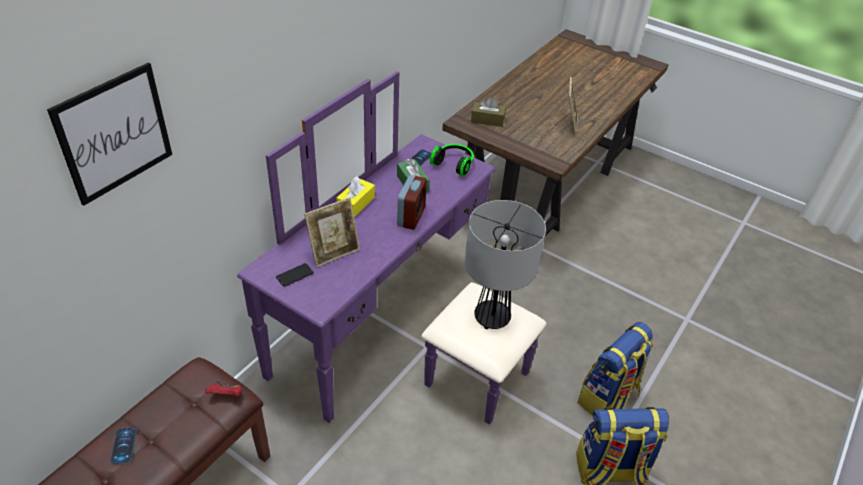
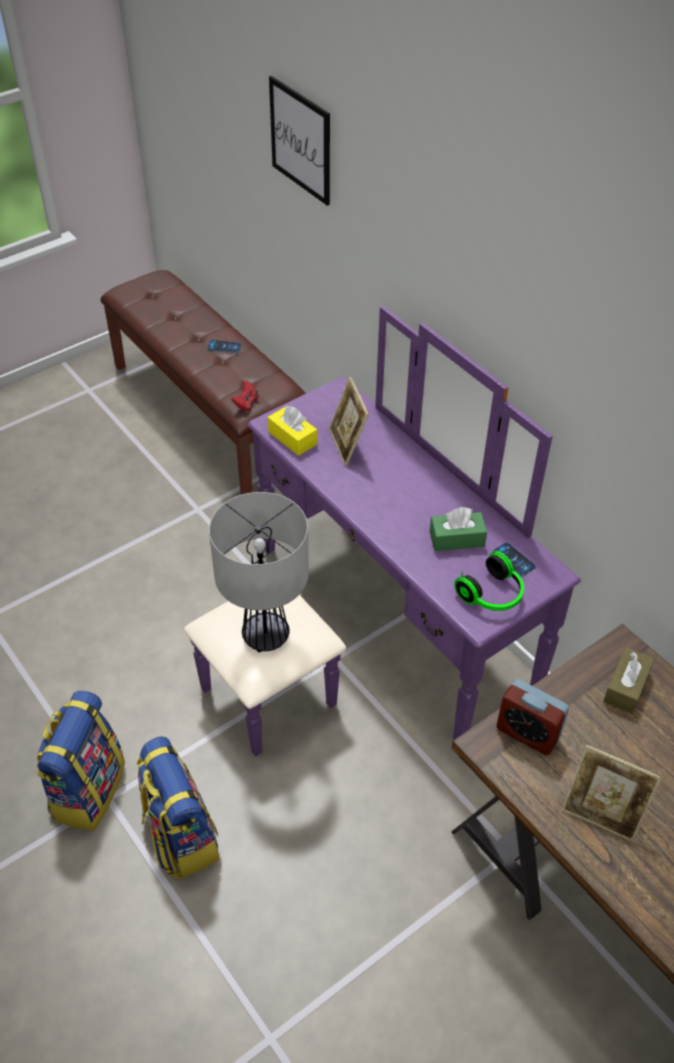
camera: 110 degrees right, 5 degrees up
(295, 275) = (323, 412): phone -> none
(356, 204) = (429, 477): yellow tissue box -> yellow tissue box (292, 438)
(411, 217) = (389, 522): alarm clock -> alarm clock (527, 733)

